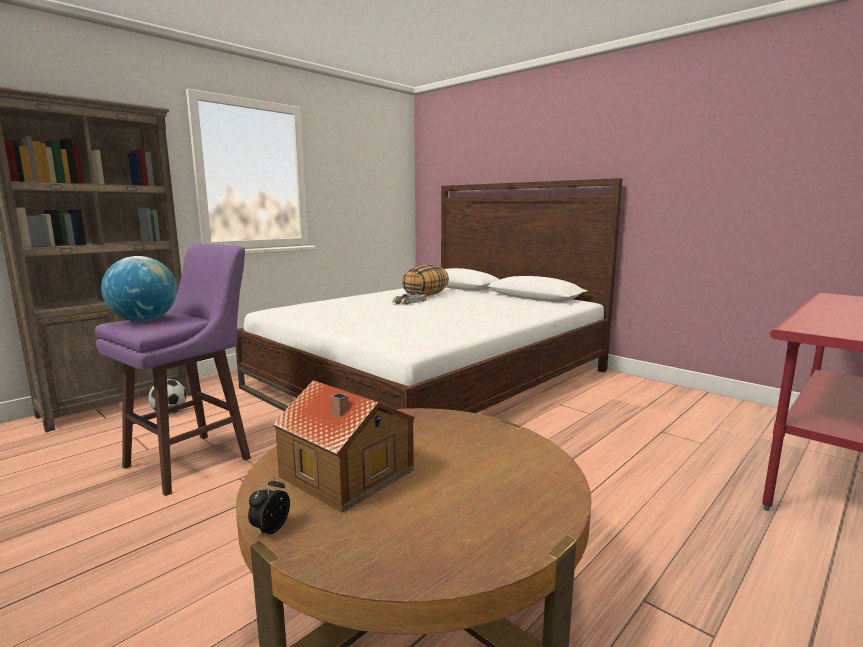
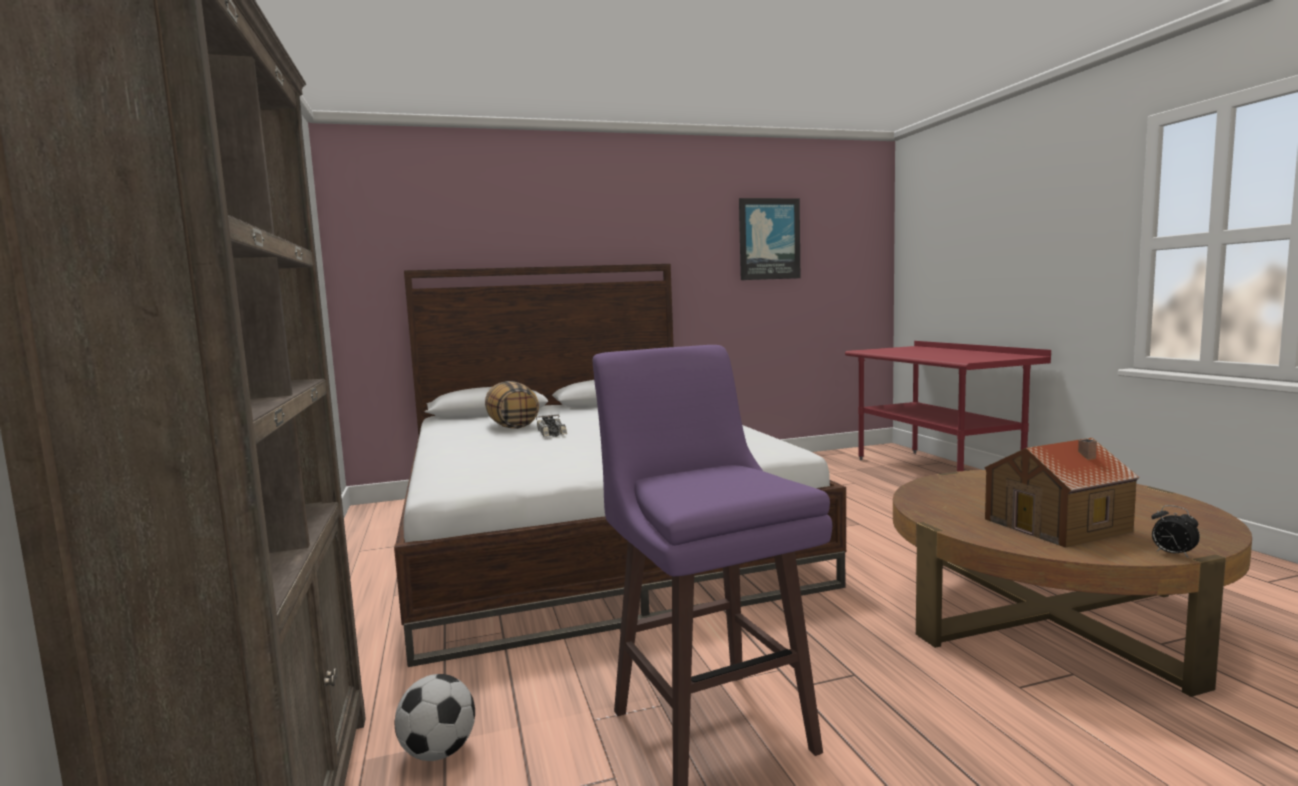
camera: 60 degrees left, 5 degrees down
(144, 320) = (712, 485): globe -> none
(754, 146) = (769, 239): none -> picture

